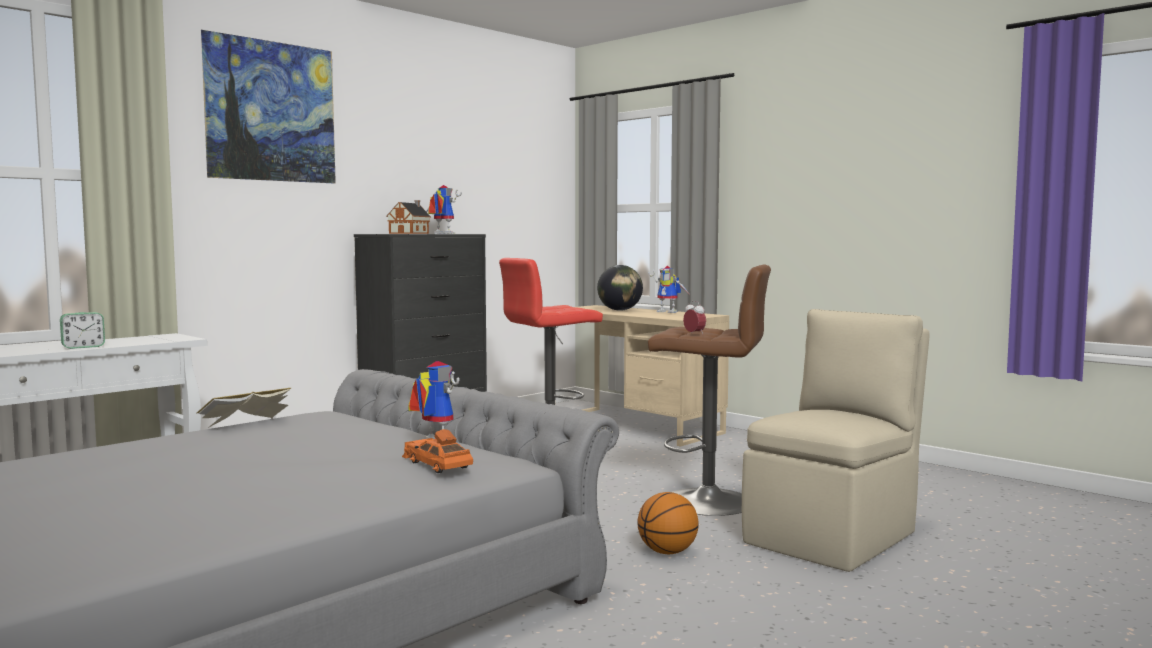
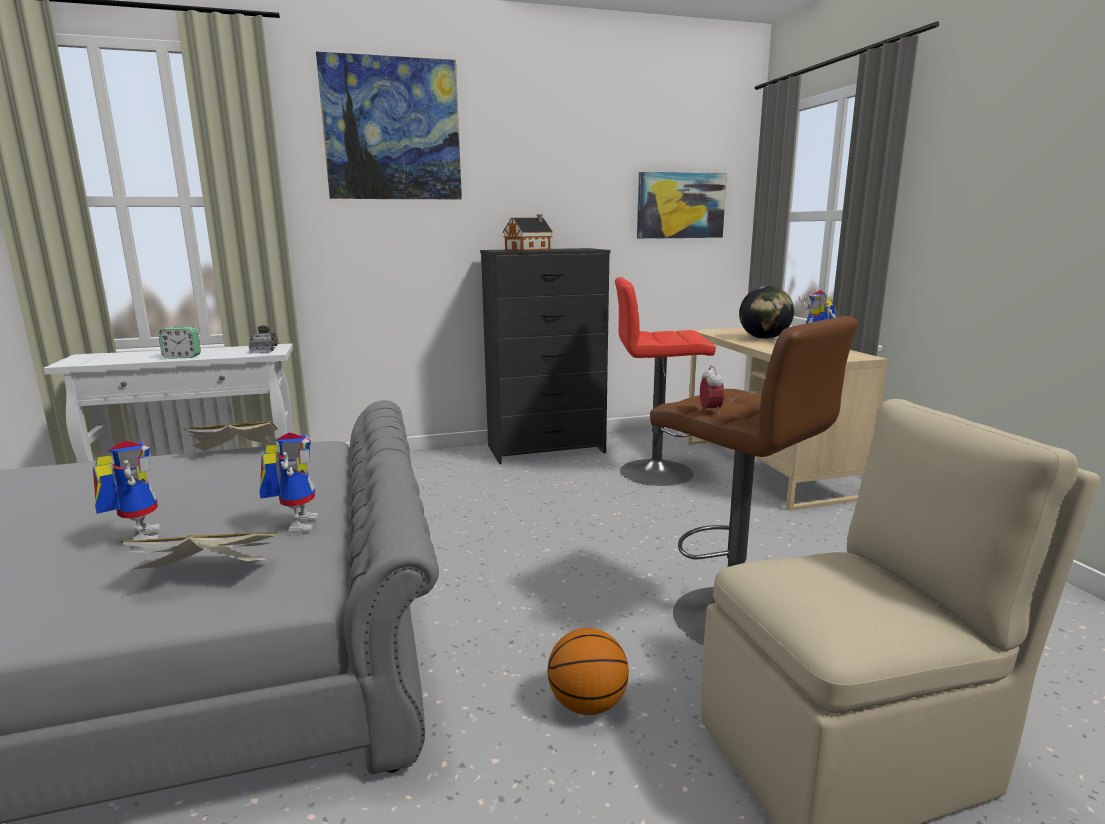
camera: 30 degrees right, 10 degrees up
(162, 337) = (264, 349): none -> grey toy car
(436, 464) = (208, 573): orange toy car -> book
(441, 233) = (569, 249): toy robot -> toy robot (137, 537)
(518, 197) = (680, 206): none -> picture

